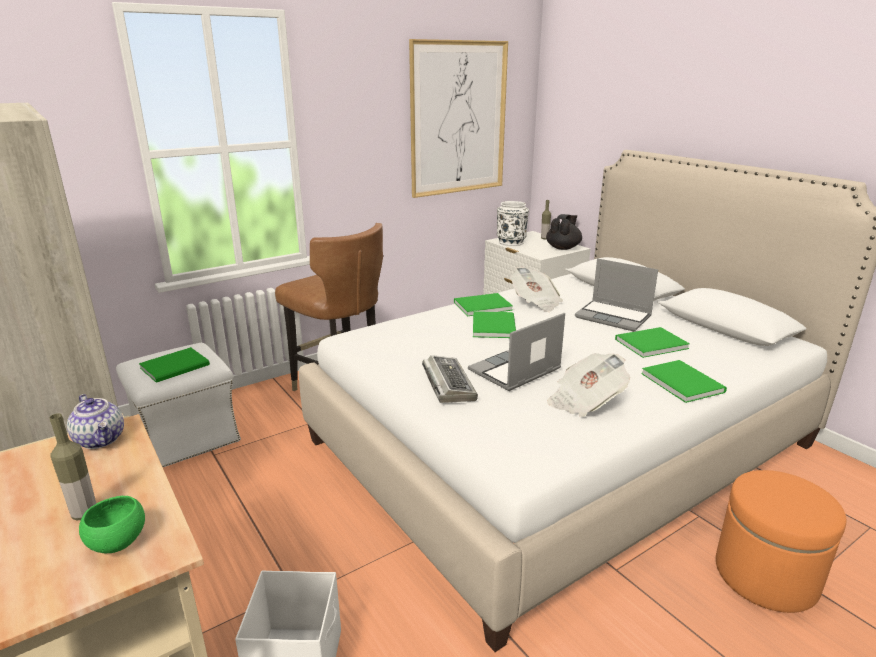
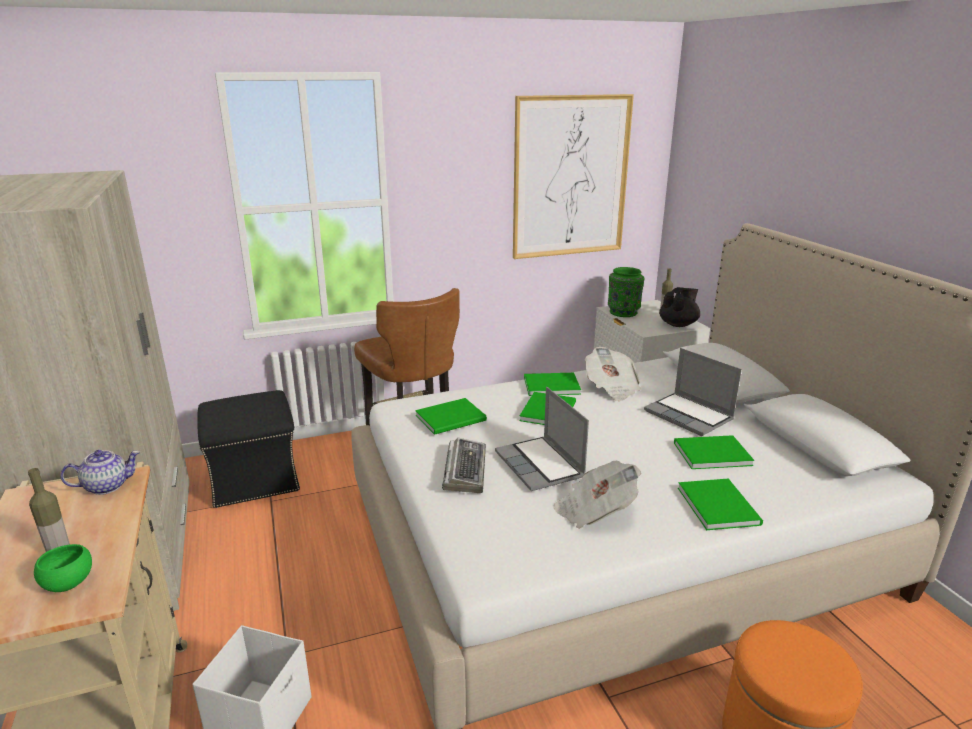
camera: 15 degrees right, 0 degrees up
(101, 439) = (107, 486): teapot -> teapot turned 90 degrees counterclockwise
(177, 366) = (245, 413): green book -> green book (453, 418)
(187, 436) = (255, 478): white ottoman -> black ottoman
(511, 242) = (623, 312): white vase -> green vase
(514, 371) = (541, 465): laptop -> laptop turned 90 degrees counterclockwise

